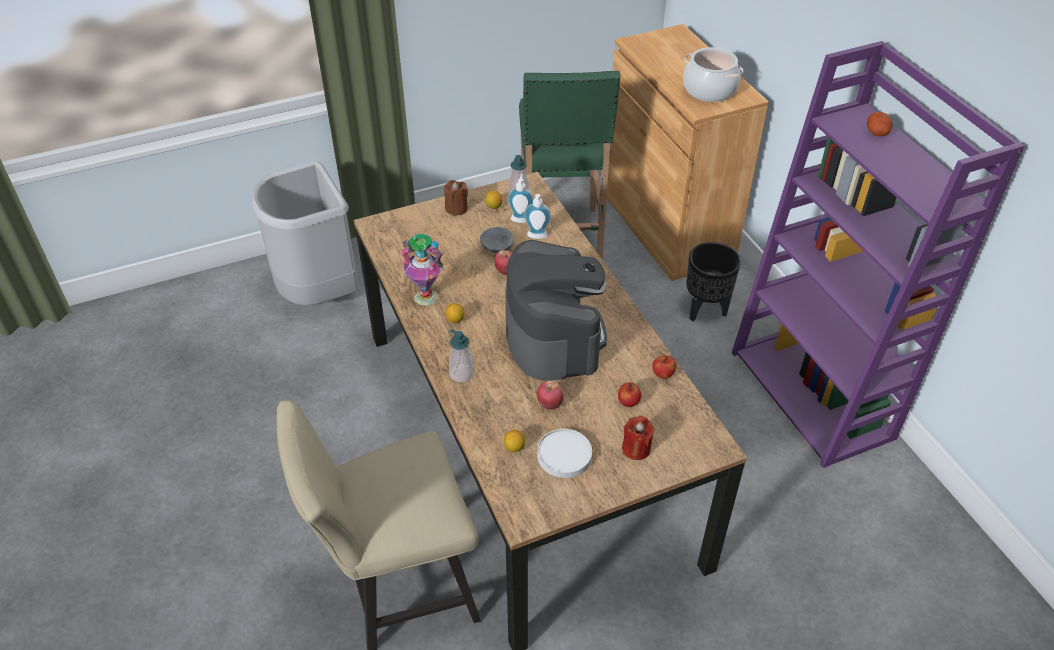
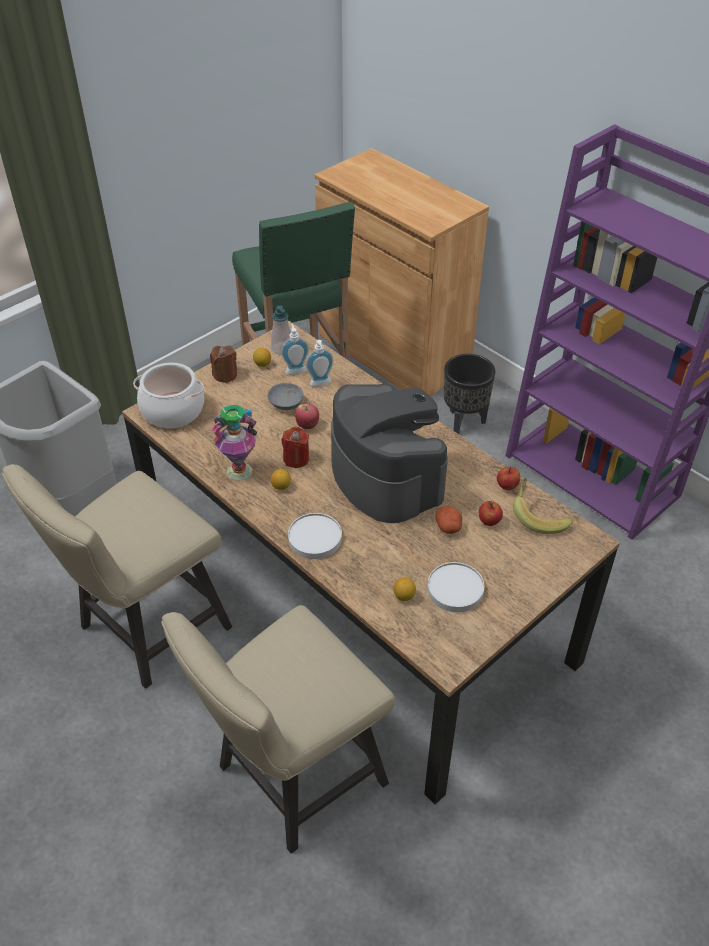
camera: 20 degrees left, 0 degrees up
(332, 422) = (146, 632): none -> beige chair
(461, 374) = (315, 538): soap dispenser -> white plate
(550, 404) = (416, 544): apple -> none
(636, 448) = (518, 563): red candle -> red candle (296, 459)
(679, 410) = (539, 516): none -> banana
(709, 90) = (429, 206): cooking pot -> cooking pot (172, 410)
(877, 132) = (629, 211): potato -> potato (448, 527)

